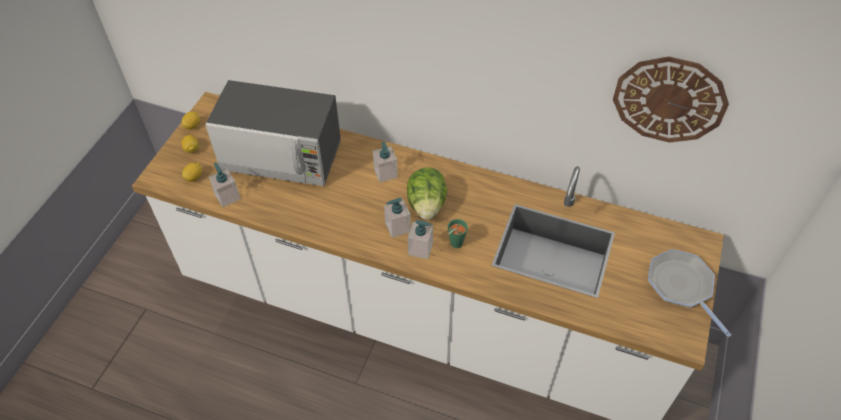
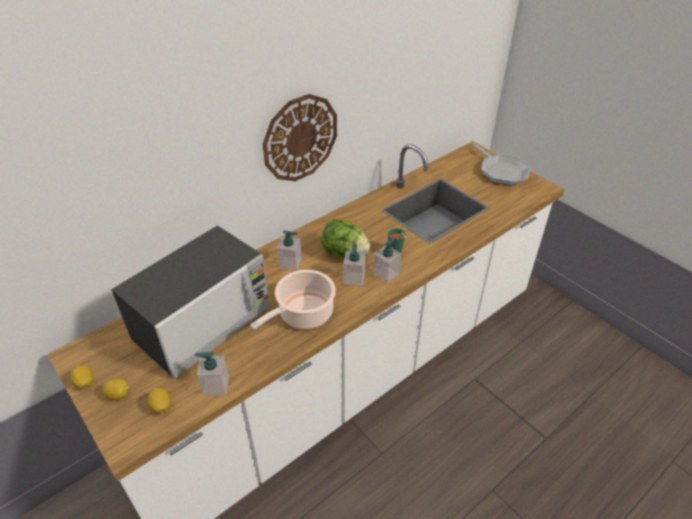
camera: 60 degrees left, 10 degrees down
(330, 213) = (303, 315): none -> cooking pot
(669, 100) = (433, 54): wall clock -> wall clock (300, 138)
(681, 286) = (501, 172): frying pan -> frying pan turned 120 degrees counterclockwise

